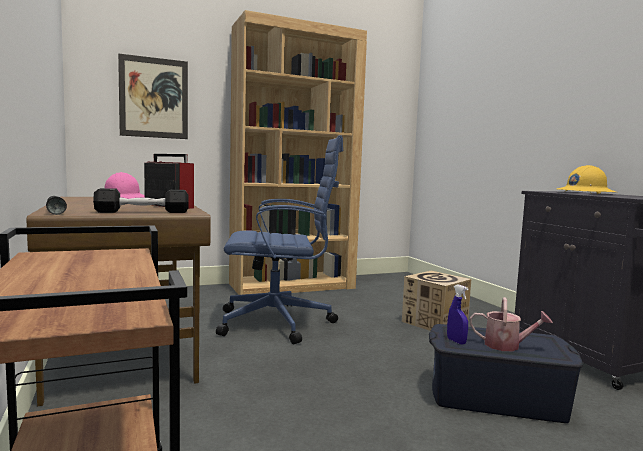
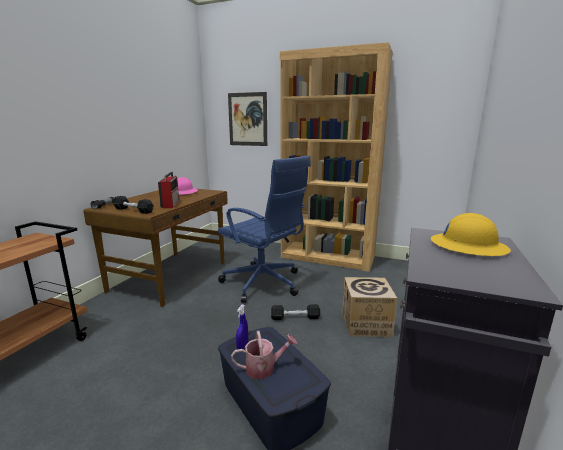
camera: 45 degrees right, 10 degrees up
(374, 337) = (295, 317): none -> black dumbbell
(507, 346) = (264, 368): watering can -> watering can turned 75 degrees counterclockwise

